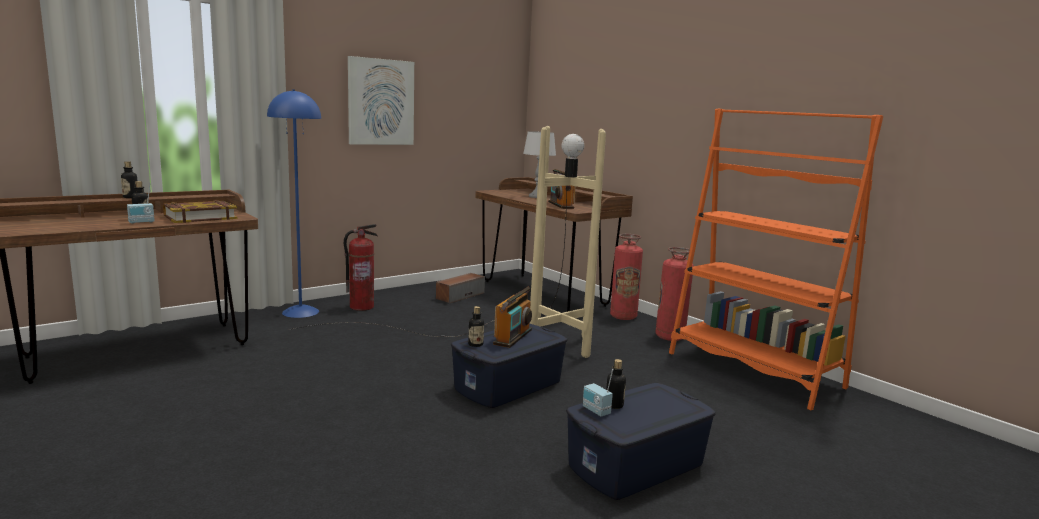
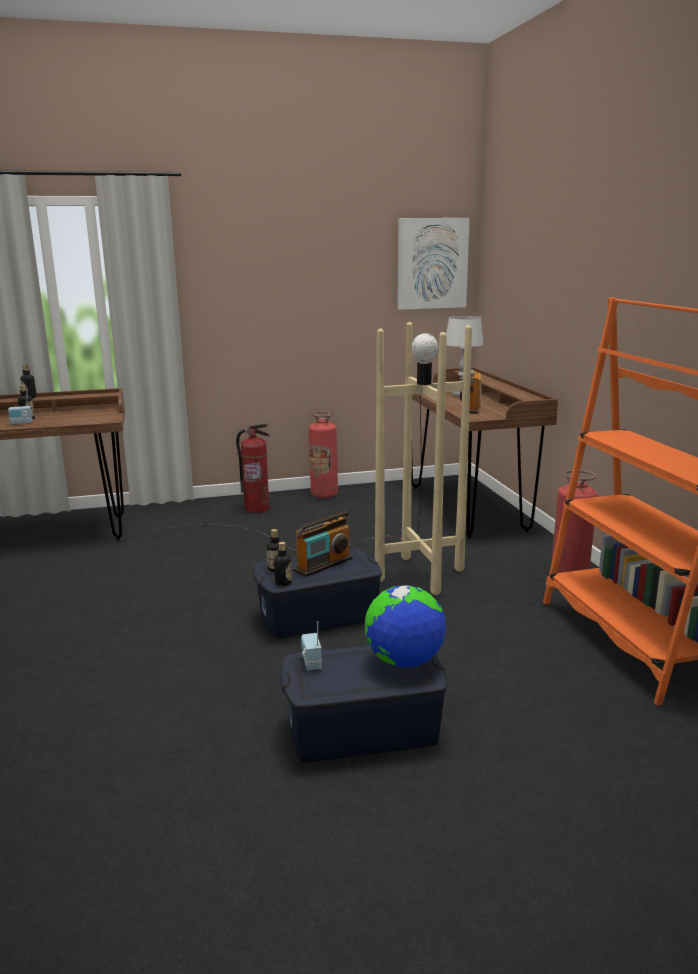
camera: 25 degrees right, 5 degrees up
(200, 217) = (75, 418): book -> none
(300, 312) = (196, 509): blue floor lamp -> none
(380, 102) = (287, 289): picture -> picture (432, 263)
(460, 296) = (368, 504): speaker -> none
(614, 405) = (338, 660): bottle -> bottle (283, 583)
(623, 316) = (535, 547): fire extinguisher -> fire extinguisher (324, 494)
(665, 398) = (404, 662): none -> globe

